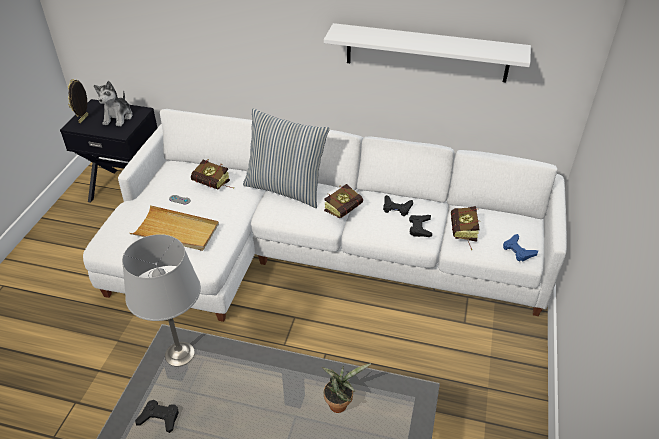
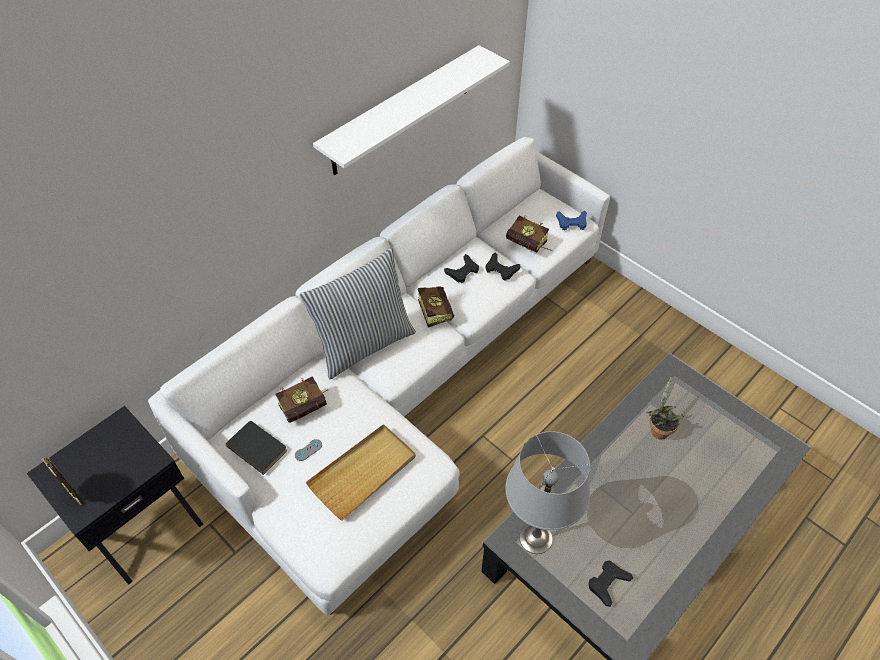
camera: 60 degrees left, 10 degrees up
(118, 117) = (111, 452): plush toy -> none
(170, 179) = (258, 447): none -> black book

